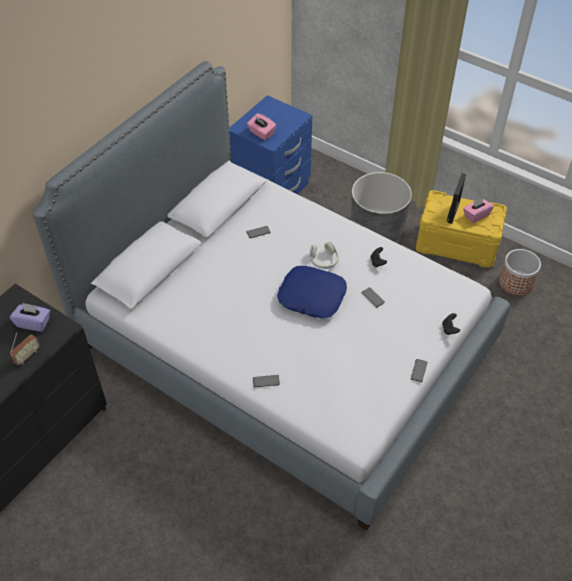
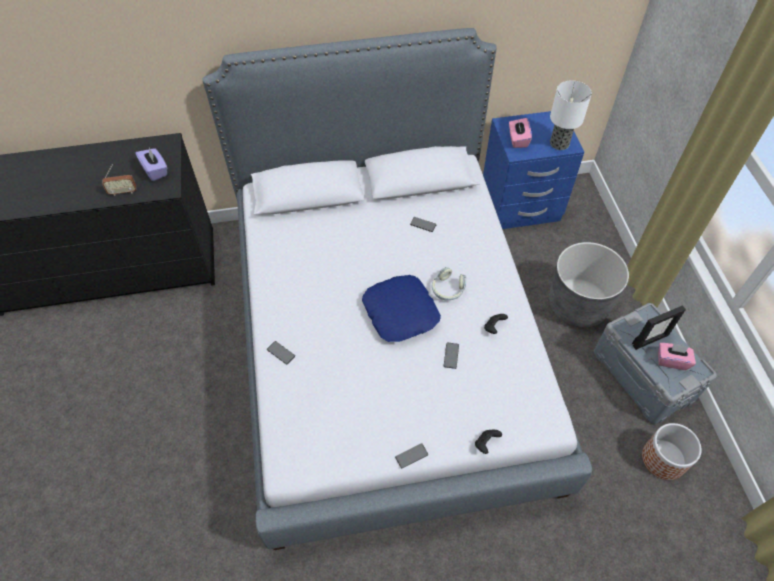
camera: 45 degrees right, 5 degrees up
(290, 119) = (559, 144): none -> table lamp
(457, 243) = (643, 375): yellow storage box -> grey storage box

